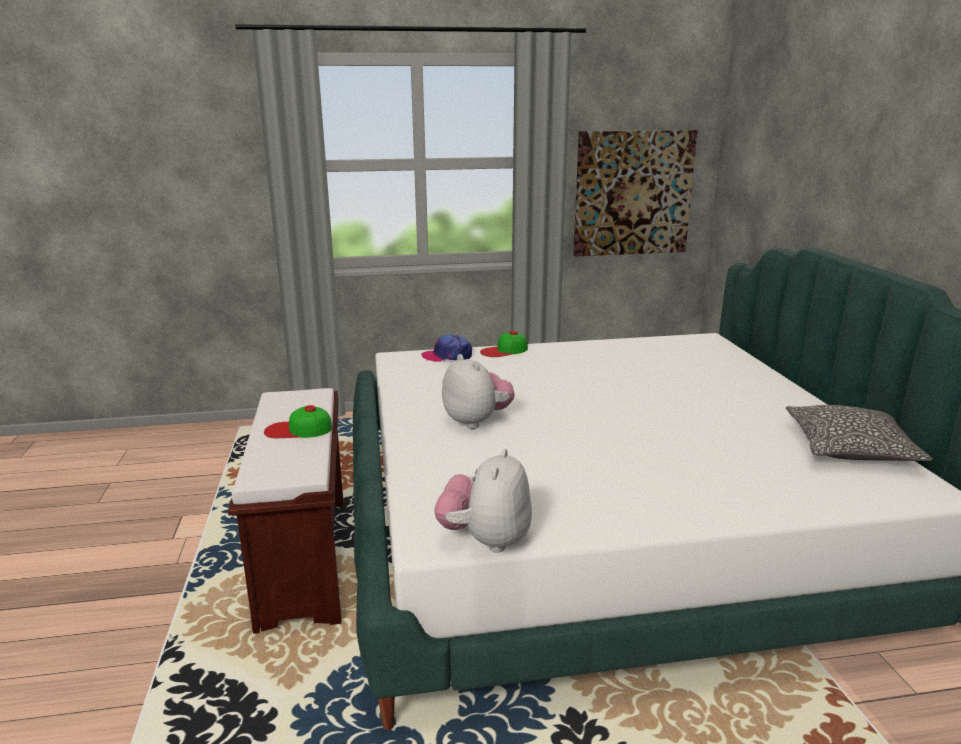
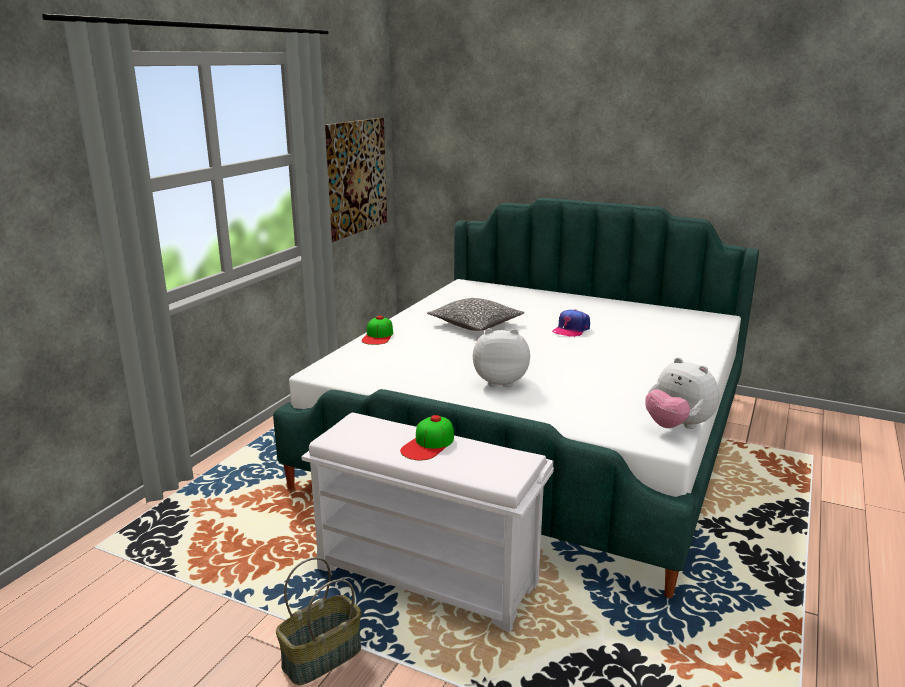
camera: 55 degrees left, 0 degrees up
(172, 555) = (322, 658): none -> basket
(305, 561) = (429, 576): brown bench -> white bench
(447, 356) = (353, 355): cap -> cap (571, 330)
(849, 448) = (659, 313): pillow -> pillow (475, 324)

